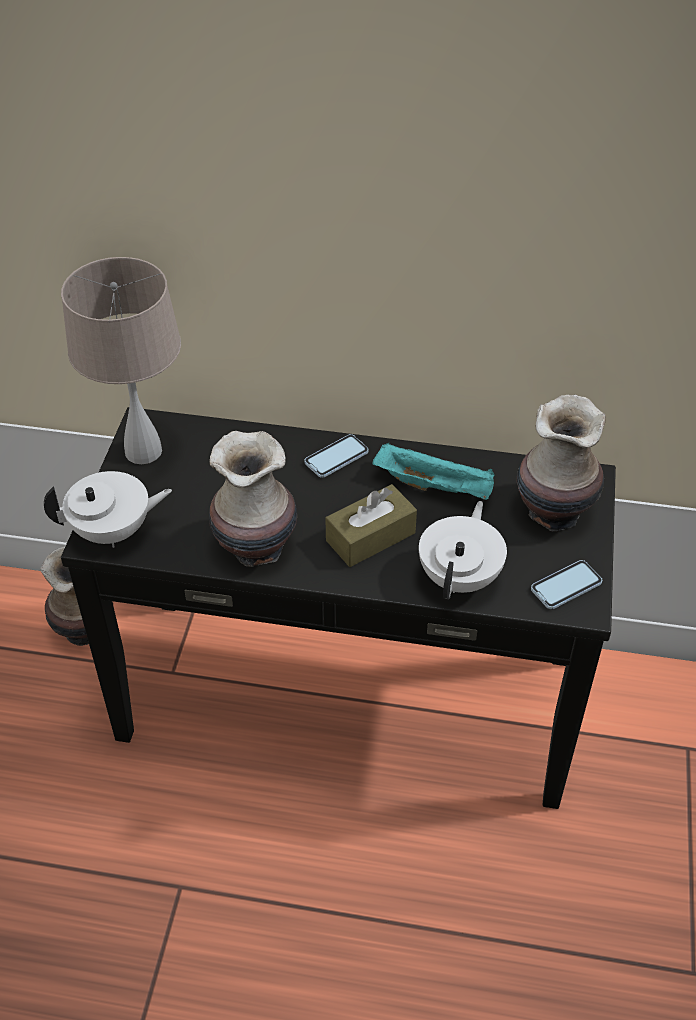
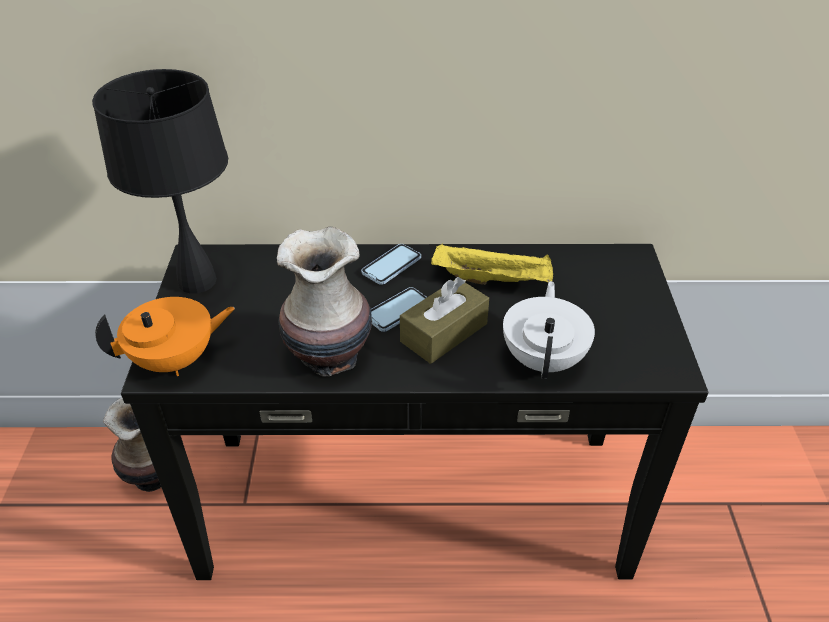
camera: 10 degrees left, 5 degrees down
(113, 531) = (176, 360): white teapot -> orange teapot
(142, 451) = (196, 282): beige table lamp -> black table lamp
(435, 486) = (493, 280): turquoise tray -> yellow tray
(553, 512) = (611, 289): vase -> none
(566, 586) = (649, 354): phone -> phone (398, 311)

